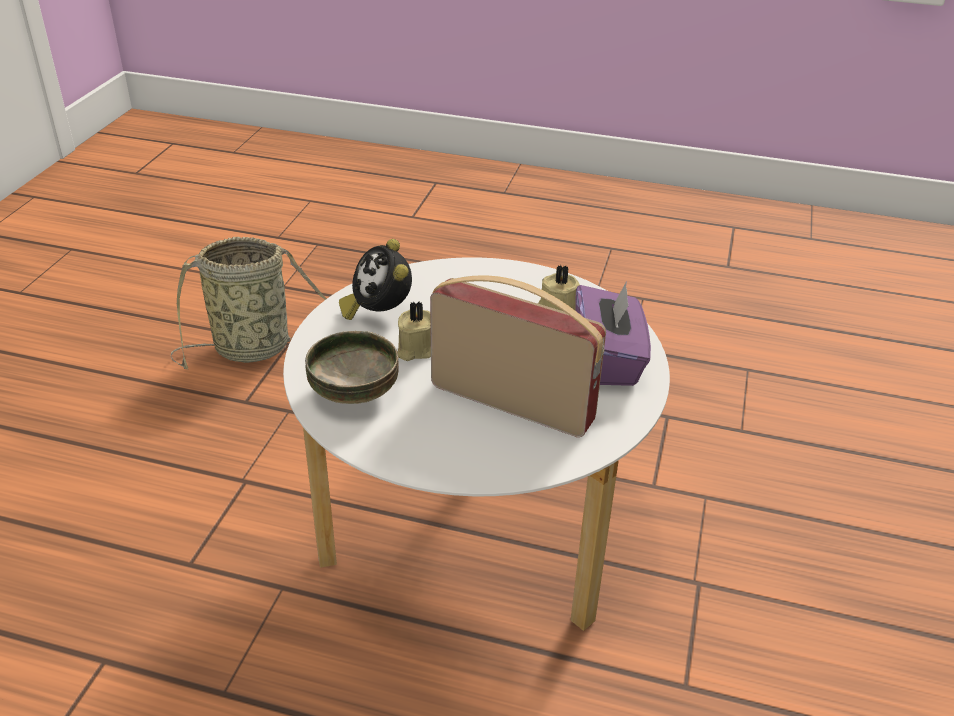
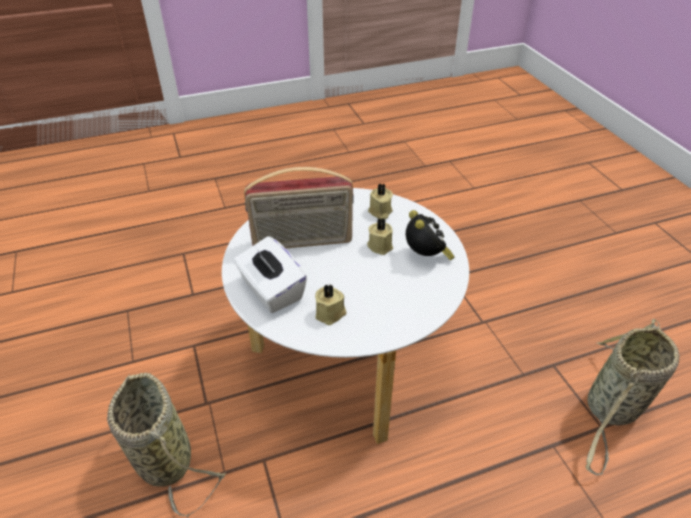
camera: 145 degrees right, 5 degrees up
(354, 392) = (380, 212): bowl -> beige candle
(379, 313) = (426, 257): alarm clock -> alarm clock turned 45 degrees clockwise
(607, 360) = (271, 291): purple tissue box -> white tissue box
(777, 548) = (163, 456): none -> basket

